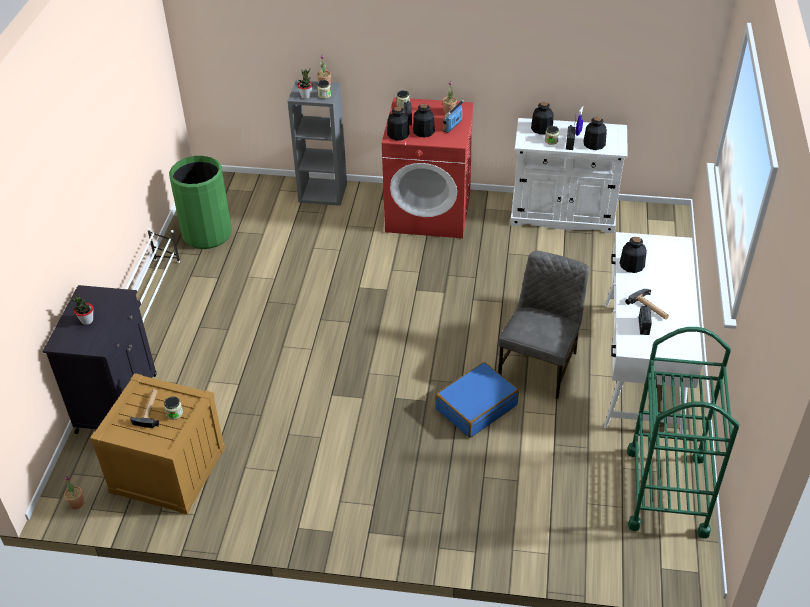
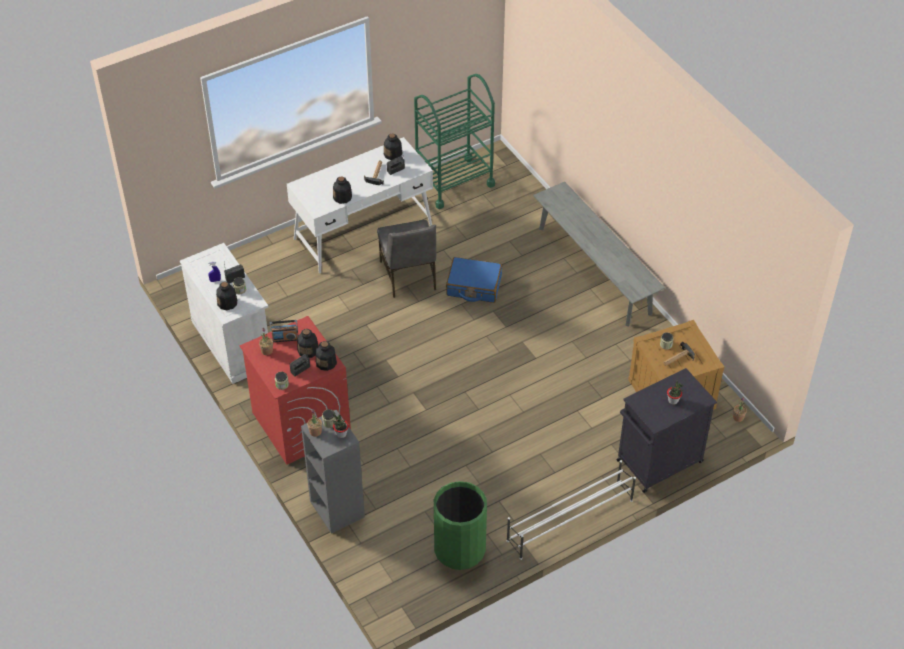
camera: 130 degrees left, 5 degrees up
(396, 529) = (594, 270): none -> grey bench
(540, 365) = (408, 276): grey chair -> grey chair turned 90 degrees counterclockwise
(594, 144) = (224, 265): bottle -> bottle (393, 154)

